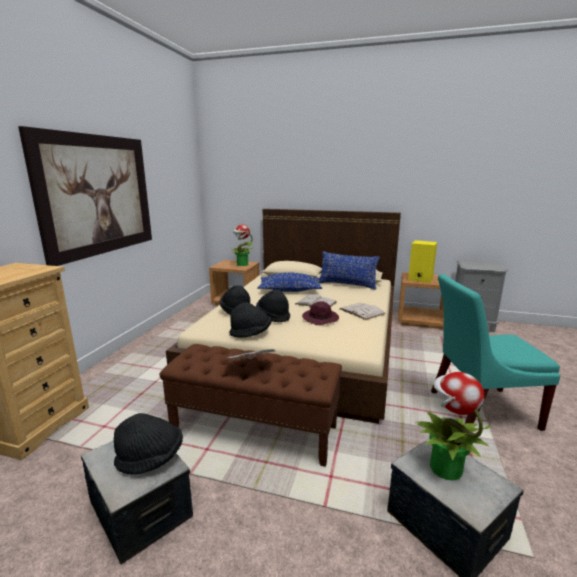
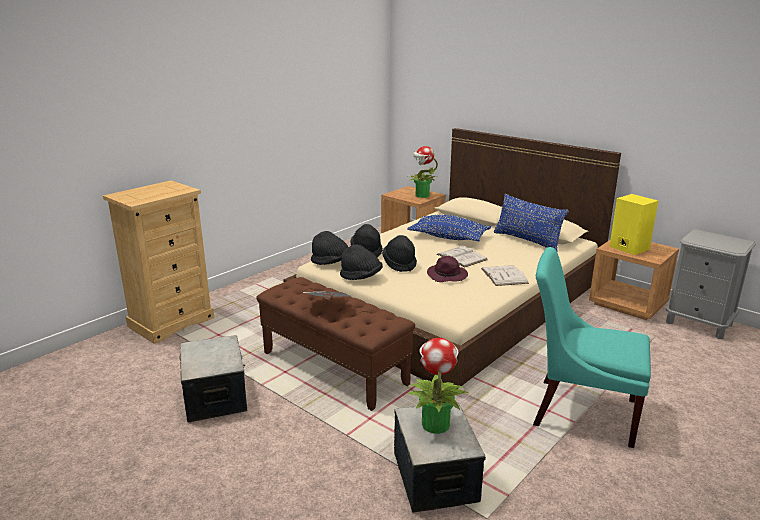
camera: 25 degrees right, 5 degrees up
(98, 195) = (253, 115): picture -> none
(151, 459) = (222, 357): black hat -> black hat (331, 262)

